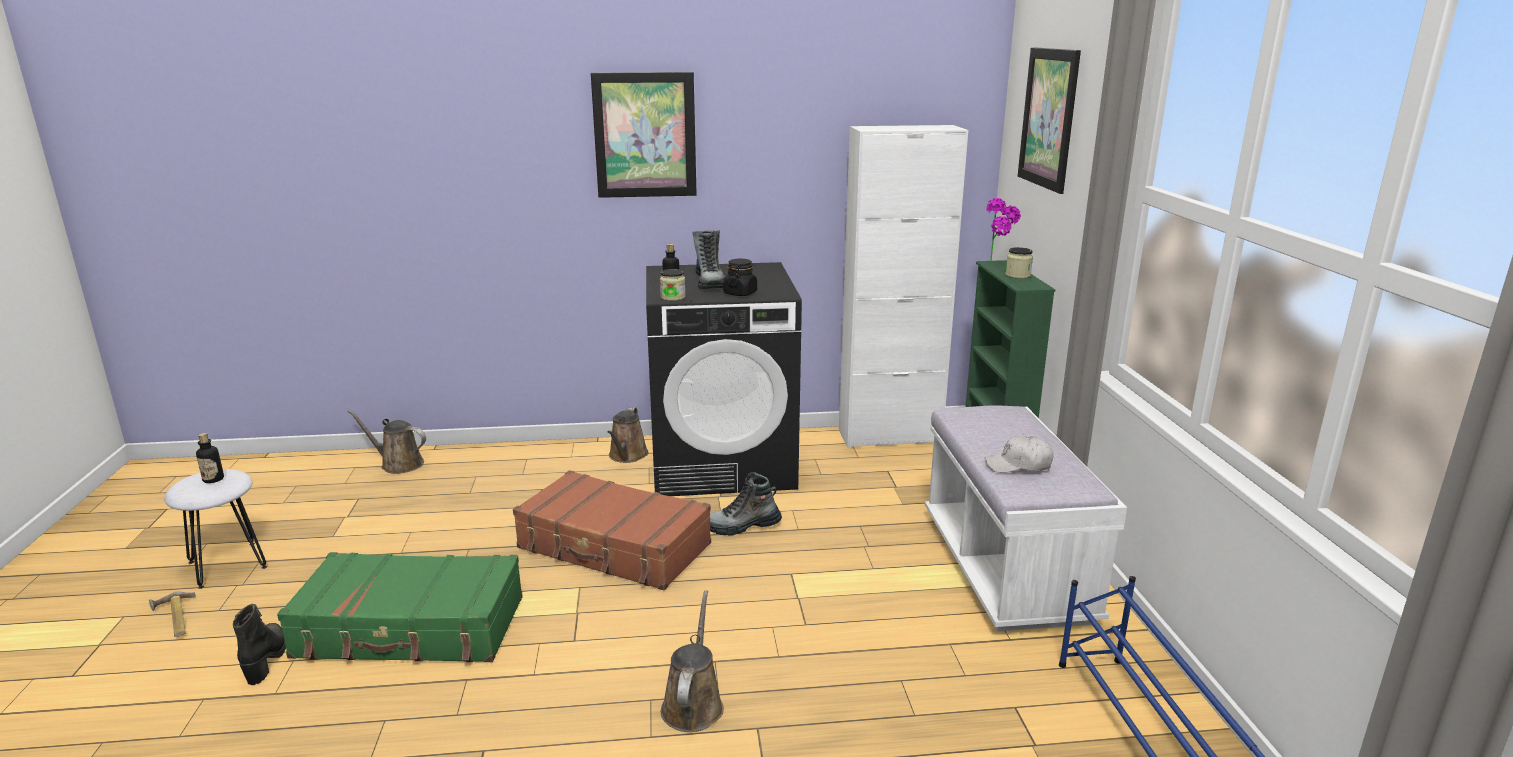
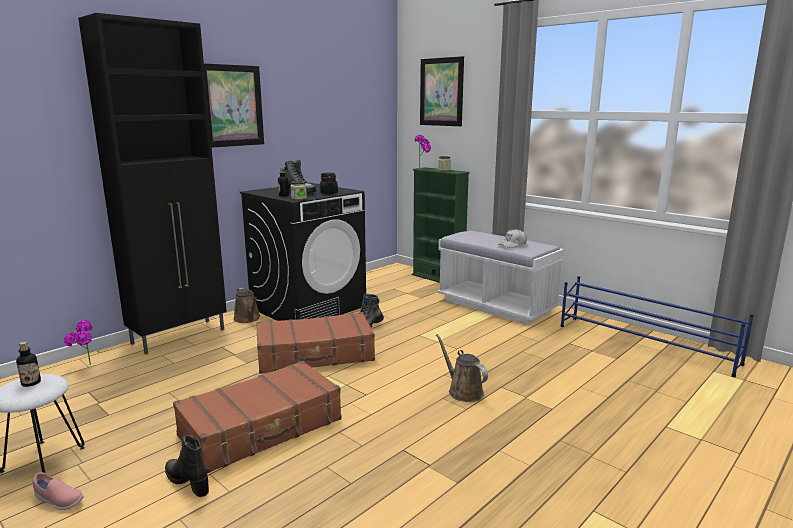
camera: 40 degrees left, 5 degrees down
(174, 619) = (58, 501): hammer -> pink shoe
(398, 464) = (85, 367): brown watering can -> potted plant
(411, 628) = (262, 428): green suitcase -> brown suitcase
(527, 455) = (180, 336): none -> black cabinet
(889, 436) = (371, 276): white cabinet -> none

